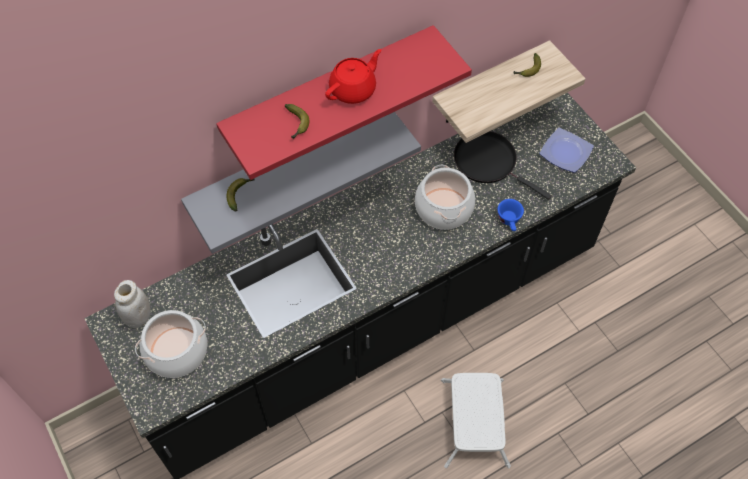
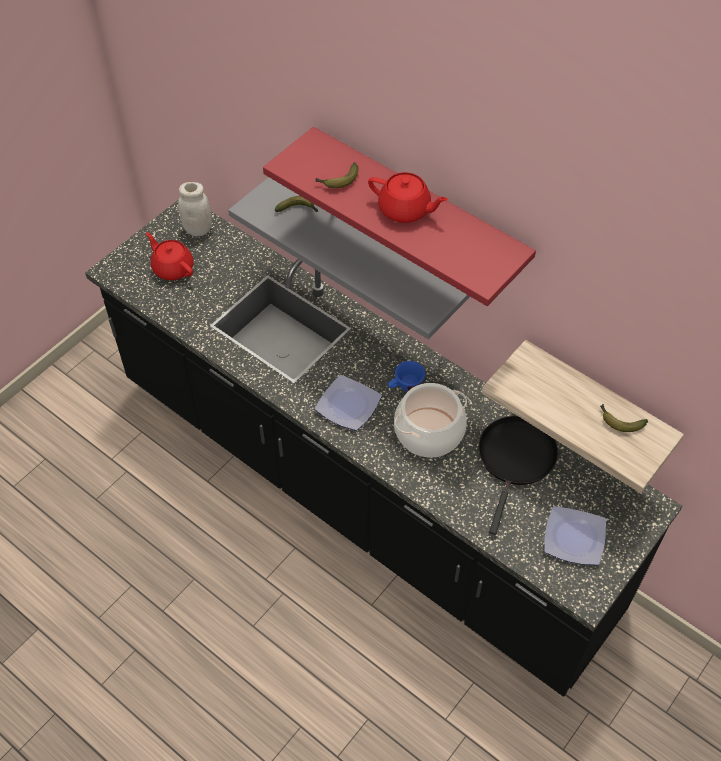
camera: 70 degrees right, 5 degrees down
(176, 352) = (172, 268): cooking pot -> red teapot
(397, 255) = (348, 407): none -> plate
(475, 422) = (283, 631): white step ladder -> none
(509, 221) = (442, 502): blue cup -> blue cup (405, 386)

